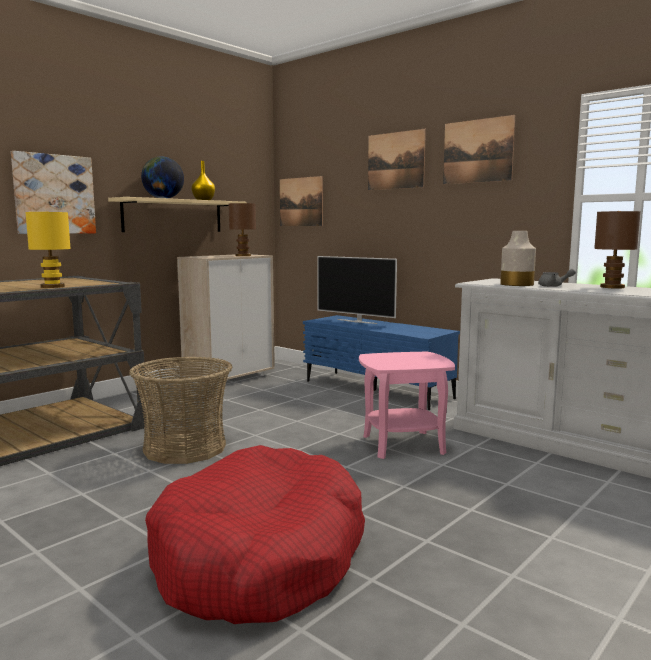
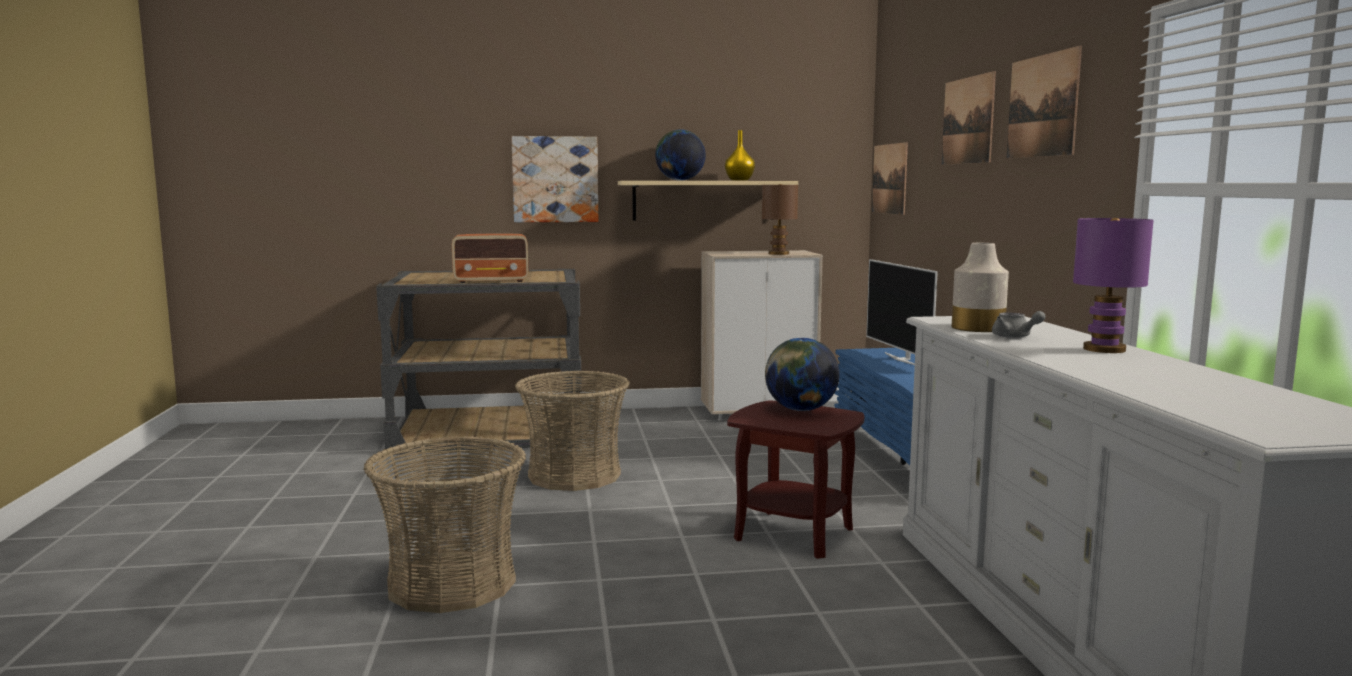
camera: 40 degrees right, 0 degrees up
(53, 286) = (492, 281): yellow table lamp -> radio
(260, 557) = (452, 583): red dog bed -> basket
(395, 356) = (800, 410): none -> globe
(403, 445) = (793, 534): pink side table -> brown side table
(612, 287) = (1104, 349): brown table lamp -> purple table lamp

